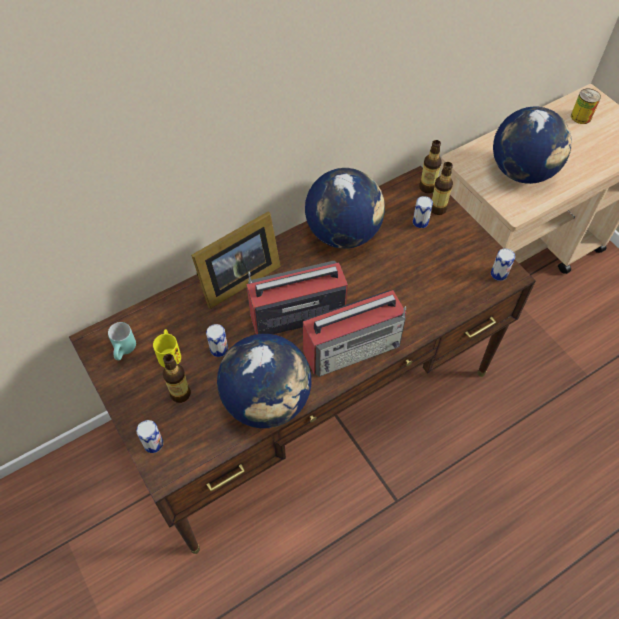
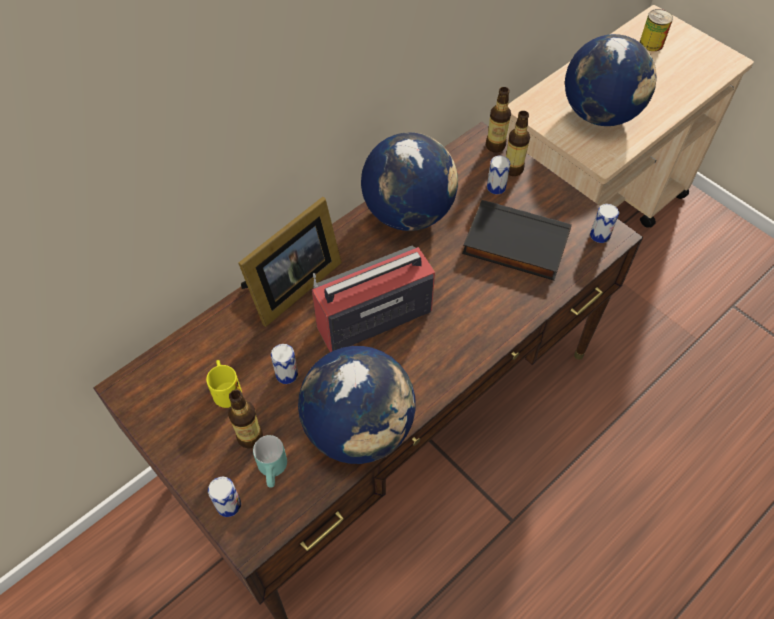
camera: 10 degrees left, 0 degrees up
(125, 351) = (170, 394): turquoise mug -> turquoise mug (275, 470)
(353, 347) = (449, 347): radio -> none
(425, 272) = (514, 245): none -> black book

